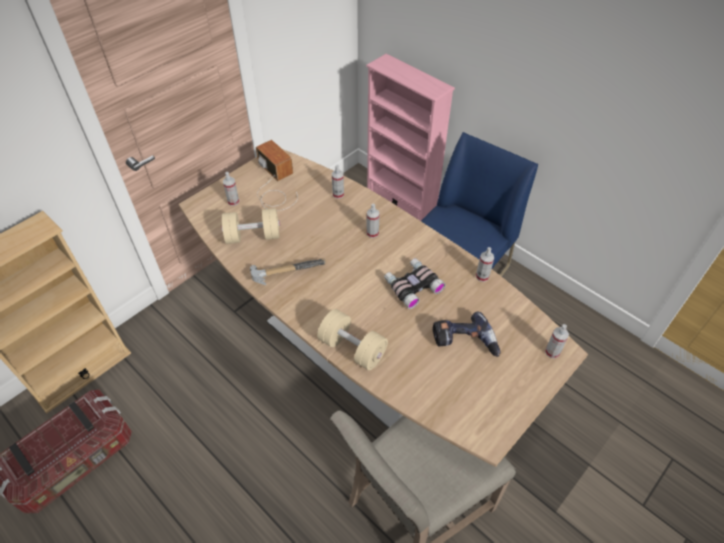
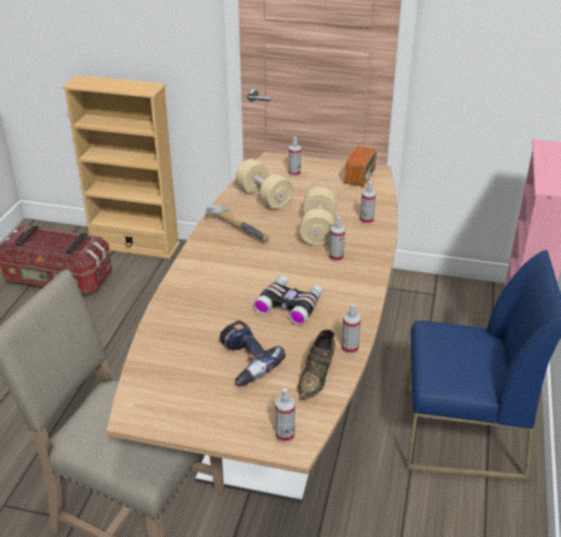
camera: 60 degrees right, 15 degrees down
(352, 348) = (181, 294): beige dumbbell -> beige dumbbell (318, 230)
(502, 307) = (317, 376): none -> brown shoe

